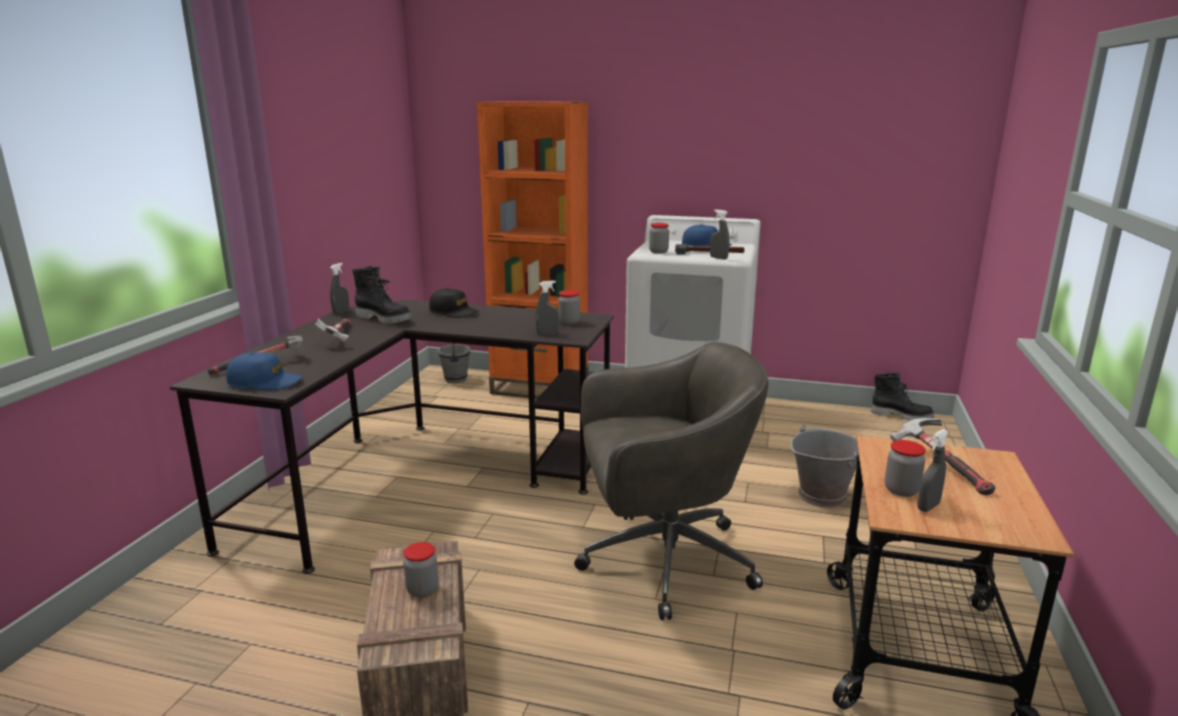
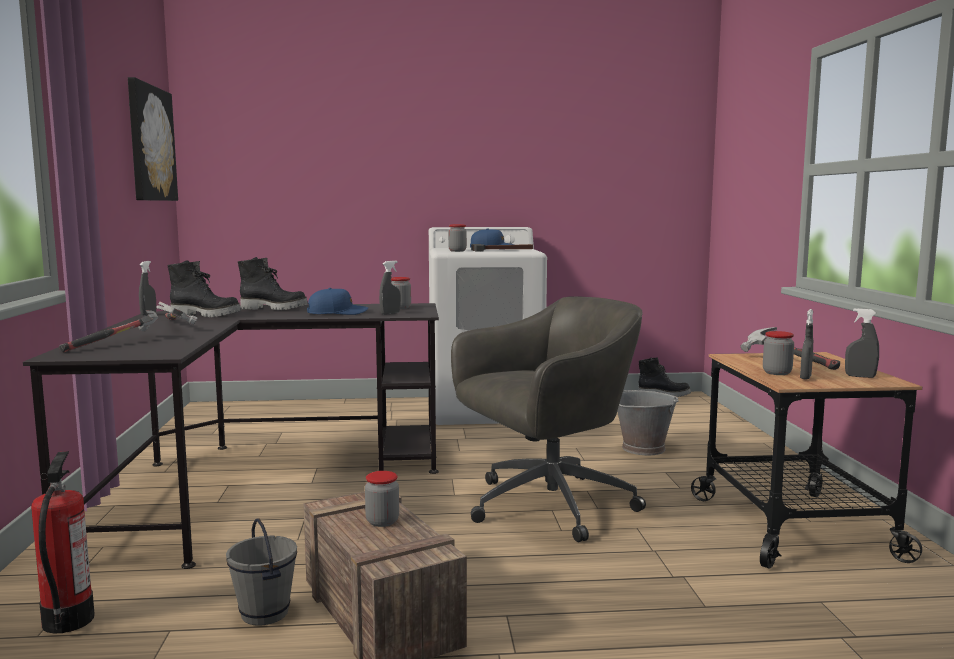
camera: 20 degrees left, 10 degrees down
(189, 612) = (67, 621): none -> fire extinguisher
(265, 382) = (138, 352): blue cap -> blue cap (337, 313)
(375, 132) = (150, 143): none -> picture
(454, 312) = (274, 308): black cap -> black boot
(456, 379) = (230, 409): grey bucket -> grey bucket (265, 613)
(540, 387) = (326, 407): orange bookcase -> none
(718, 258) = (516, 251): grey spray bottle -> grey spray bottle (860, 376)

